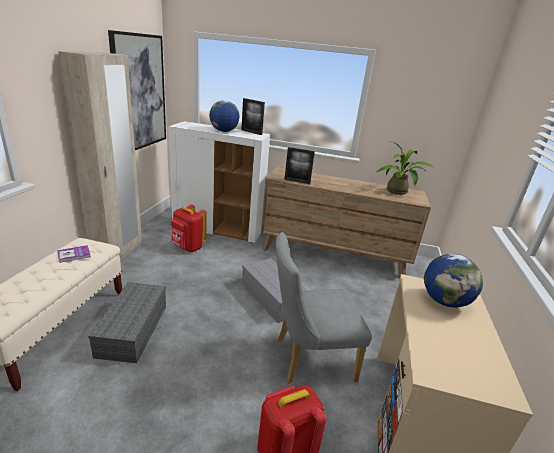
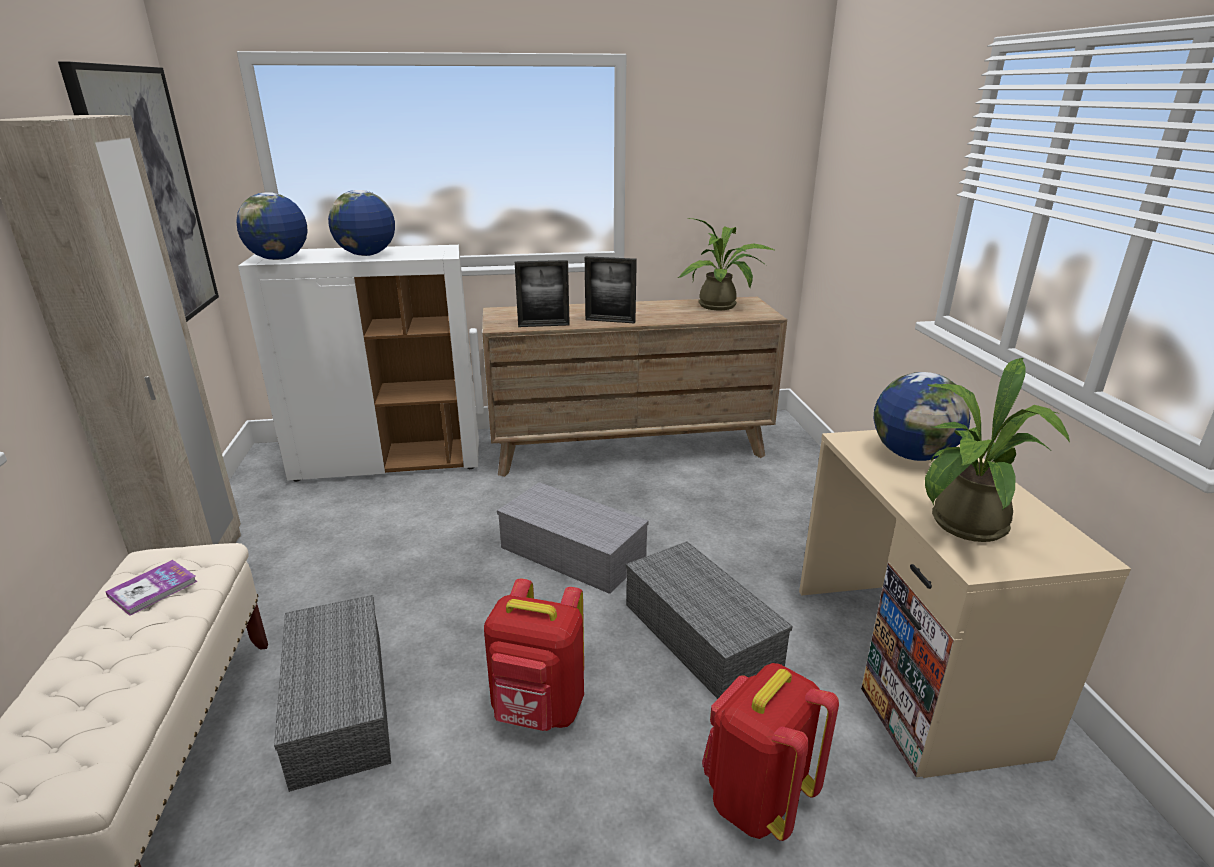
camera: 20 degrees left, 0 degrees up
(186, 126) = (279, 259): none -> globe
(188, 248) = (349, 513): red backpack -> red backpack (538, 710)
(251, 132) = (422, 247): picture frame -> picture frame (610, 321)
(308, 359) = (697, 634): grey chair -> grey storage box
(438, 351) = (962, 528): none -> potted plant

